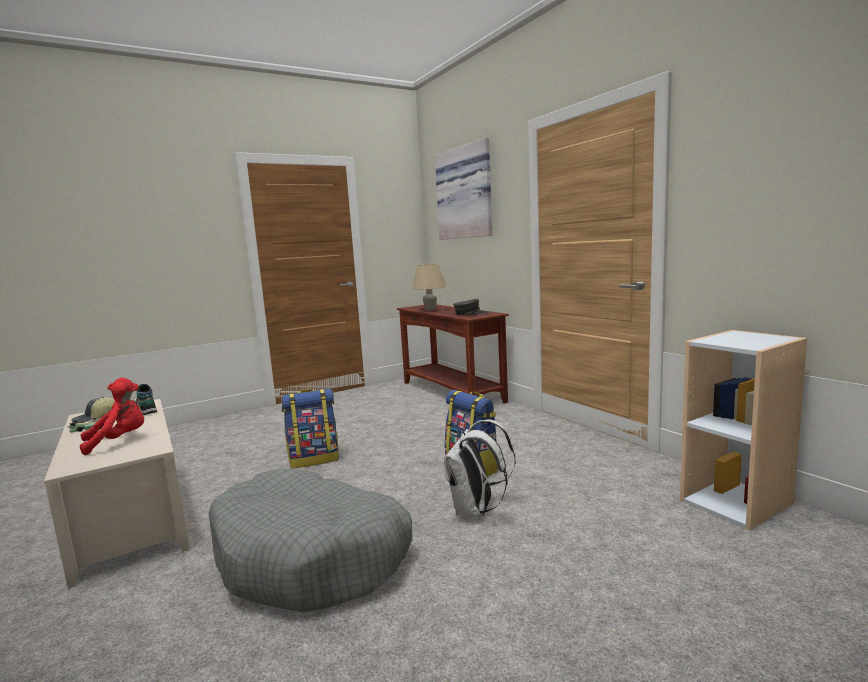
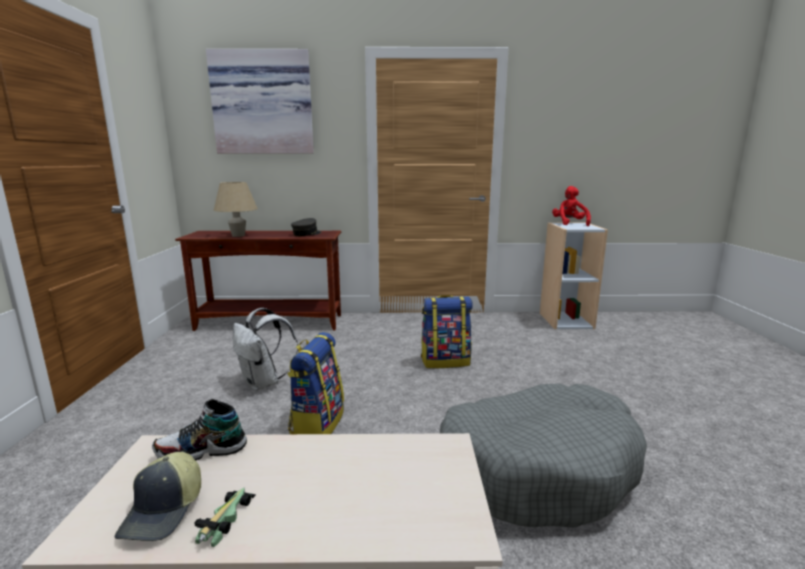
camera: 60 degrees left, 5 degrees up
(119, 441) = (366, 479): red plush toy -> red plush toy (569, 224)
(476, 511) = (517, 380): white backpack -> white backpack (264, 383)

